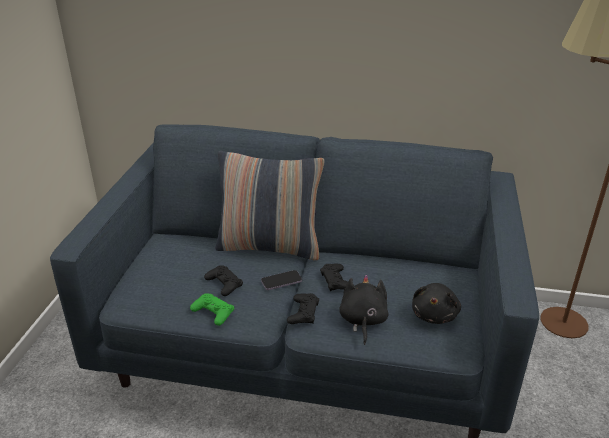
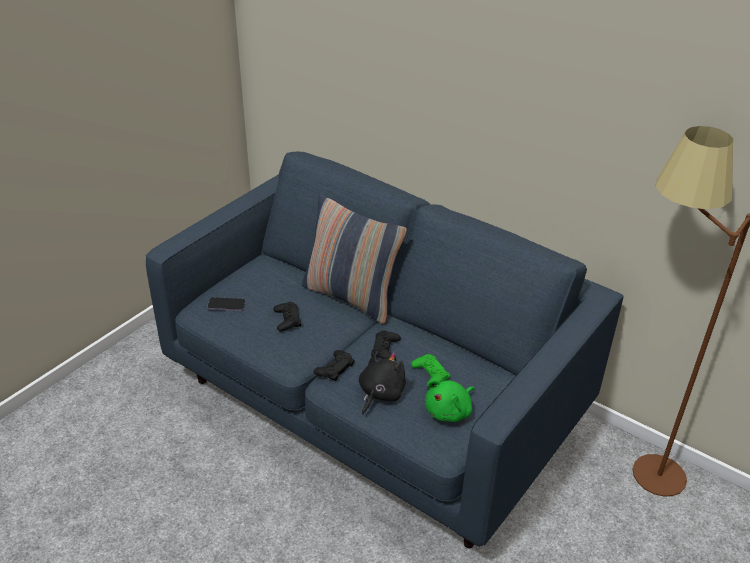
camera: 25 degrees right, 5 degrees up
(213, 312) = (261, 342): green game controller -> green game controller (430, 374)
(281, 281) = (337, 334): phone -> phone (226, 305)
(435, 314) = (450, 411): black plush toy -> green plush toy

